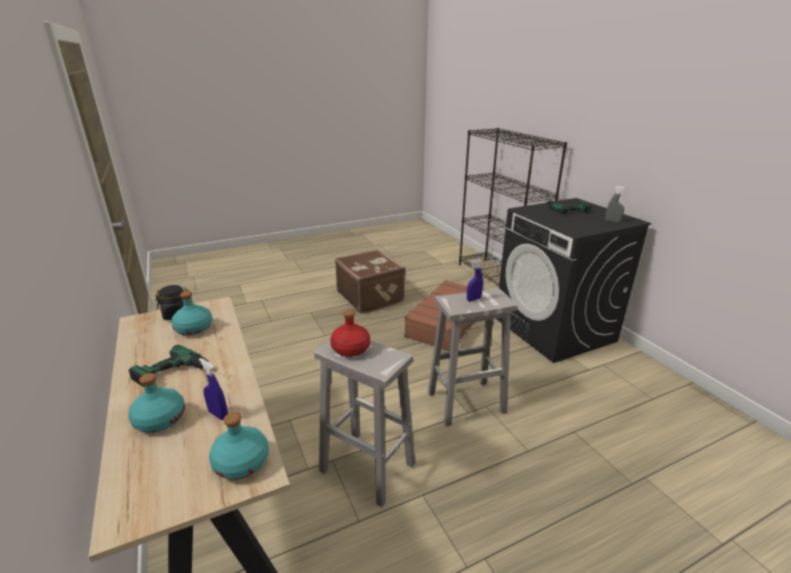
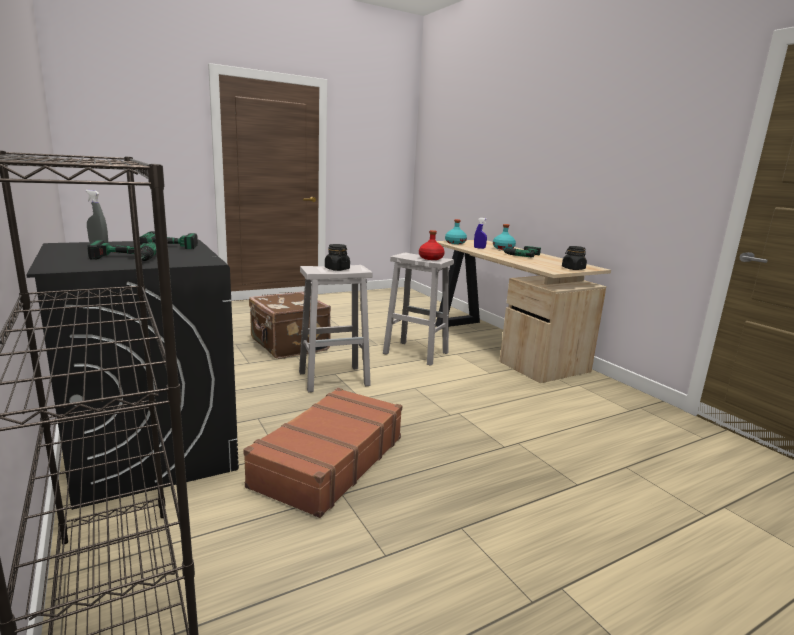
camera: 175 degrees right, 10 degrees down
(194, 328) = (545, 264): turquoise bottle -> none
(371, 297) = (484, 526): brown suitcase -> brown suitcase (288, 345)
(473, 299) = (337, 269): blue spray bottle -> black jar
(579, 227) = (171, 244): none -> power drill

